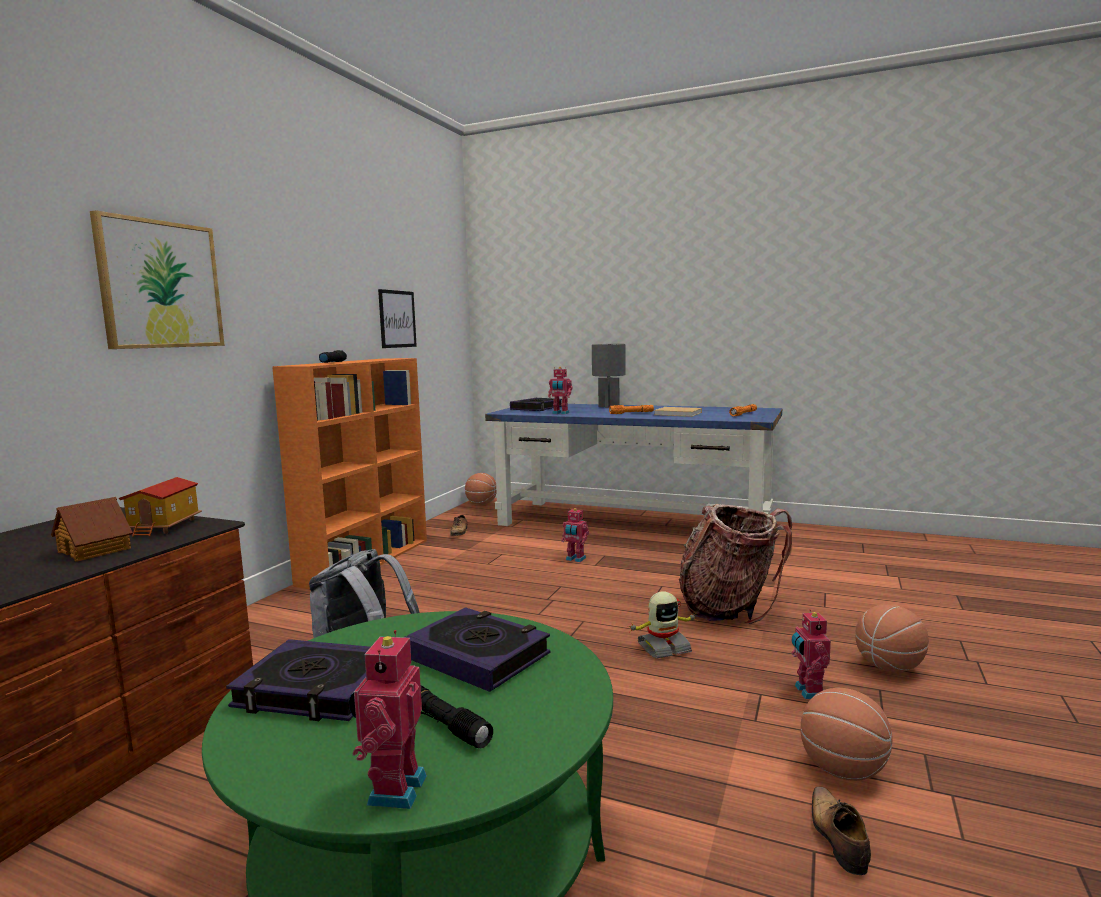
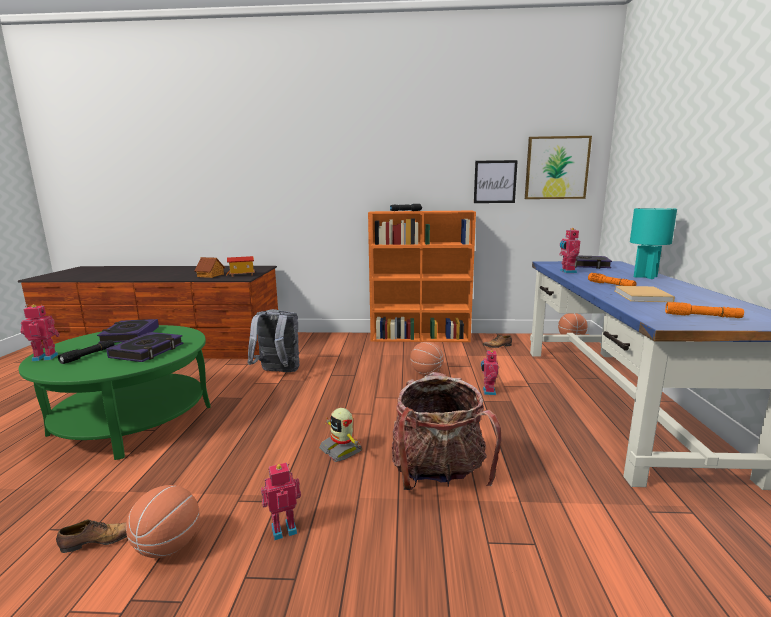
camera: 70 degrees right, 5 degrees up
(160, 285) = (309, 169): picture -> picture (556, 168)
(608, 406) = (644, 276): grey table lamp -> turquoise table lamp
(889, 667) = (346, 591): basketball -> basketball (426, 373)

